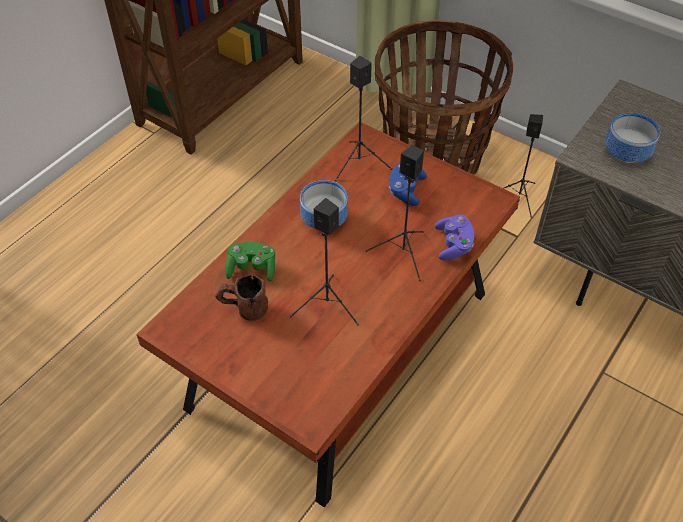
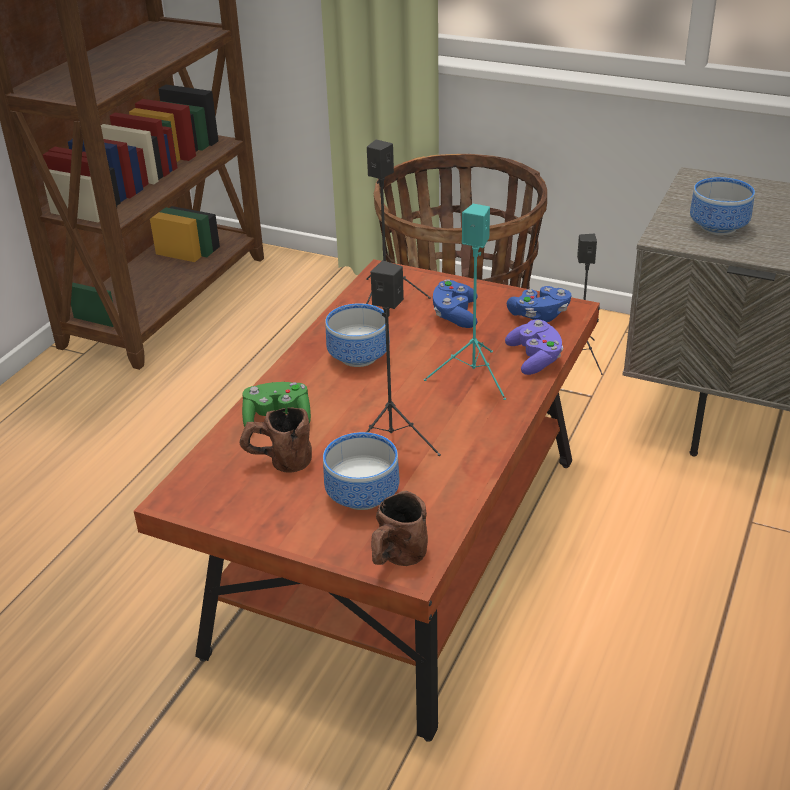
camera: 10 degrees left, 15 degrees down
(293, 349) = (360, 493): none -> bowl
(303, 413) = (396, 560): none -> brown mug
(403, 254) = (474, 376): black speaker -> turquoise speaker
(469, 201) = (539, 315): none -> blue game controller

